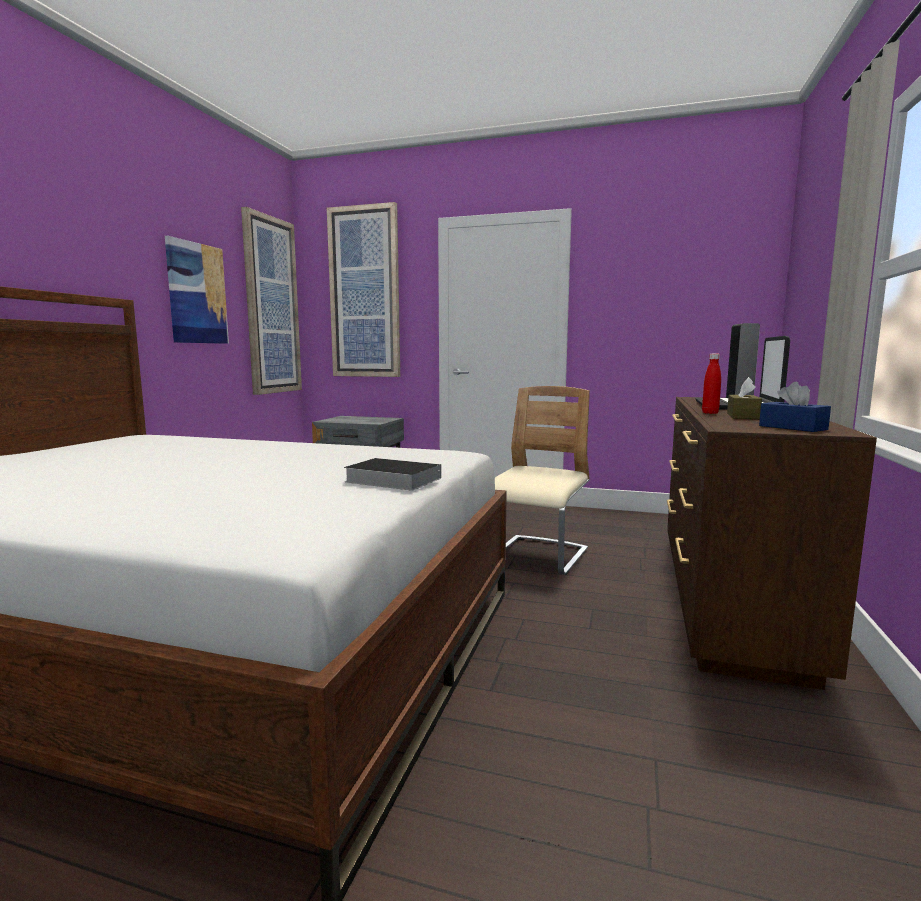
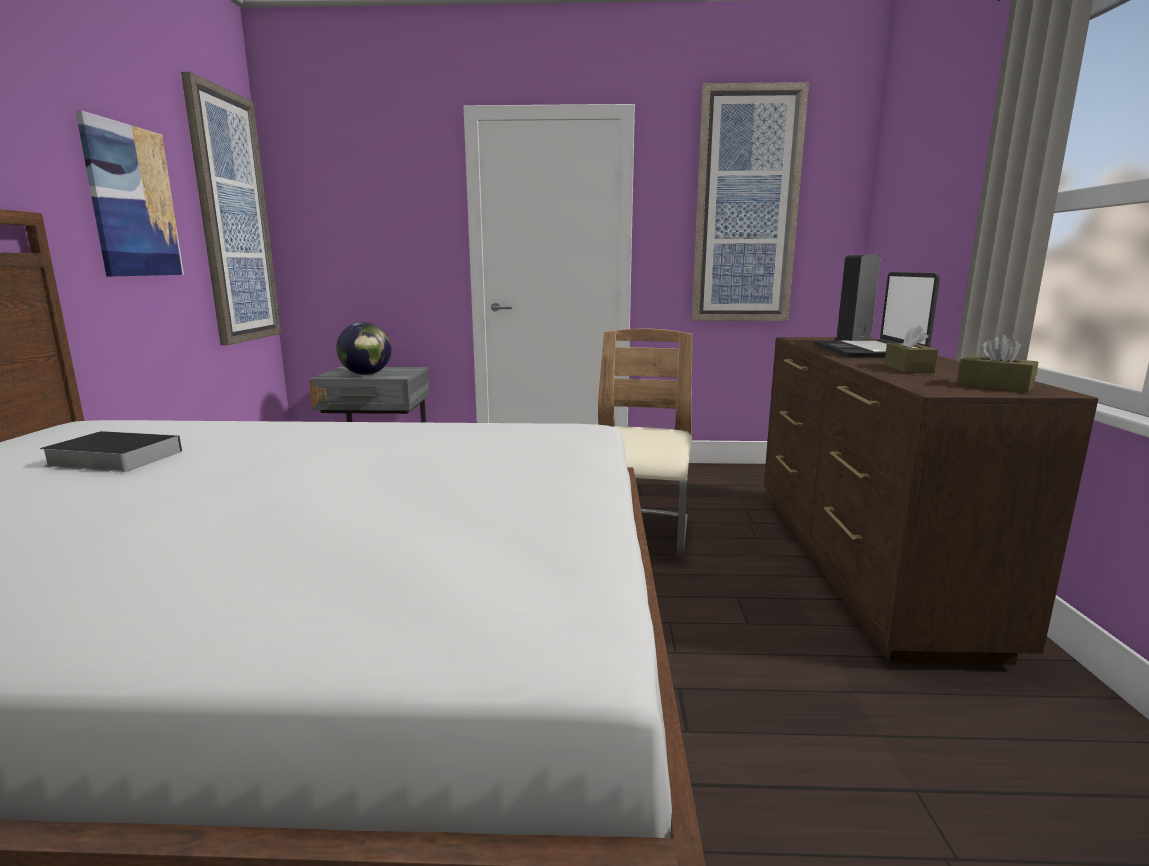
camera: 15 degrees left, 5 degrees up
(354, 420) = (366, 374): none -> globe
(365, 293) = (365, 203): picture -> picture (746, 208)
(390, 480) = (559, 485): book -> book (111, 458)
(710, 413) = (865, 364): red bottle -> none
(792, 427) = (994, 386): blue tissue box -> brown tissue box

